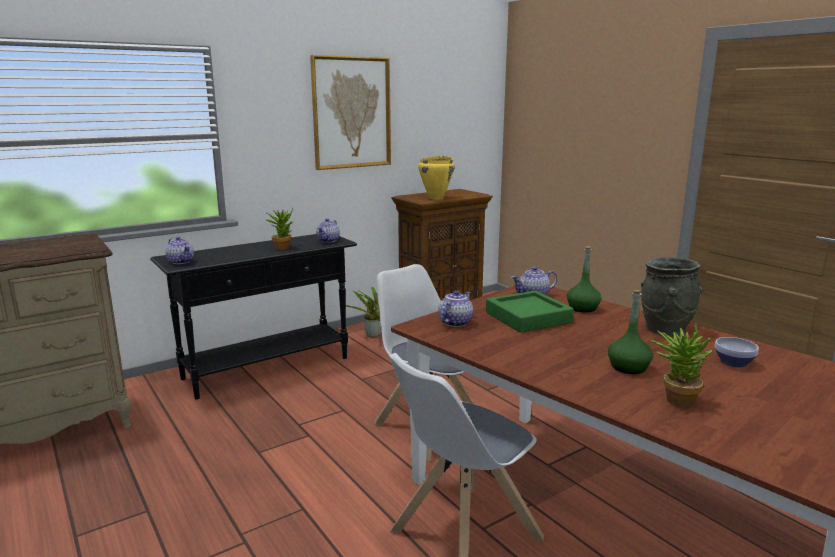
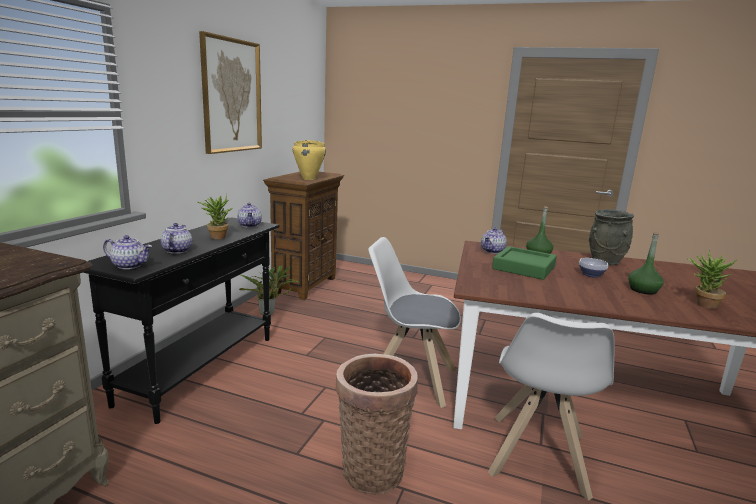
camera: 35 degrees left, 0 degrees up
(299, 484) = (371, 468): none -> basket
(455, 322) = (490, 280): teapot -> teapot (177, 250)
(734, 362) = (673, 275): bowl -> bowl (591, 274)

